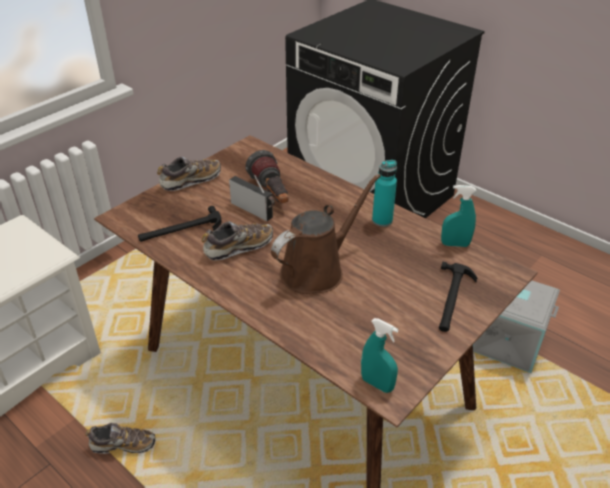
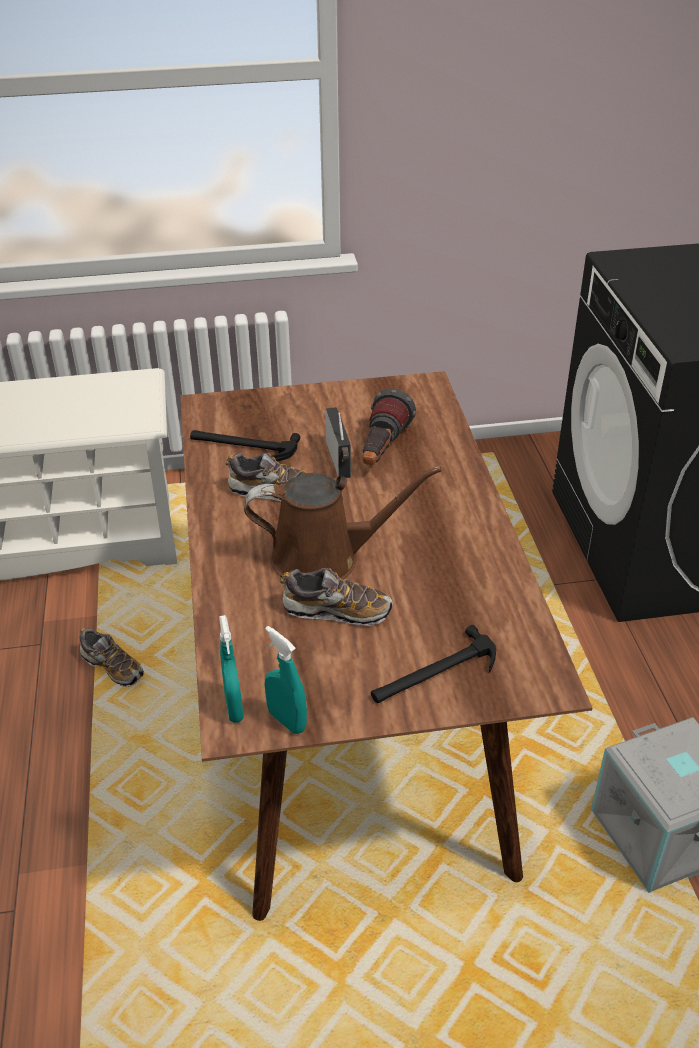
camera: 40 degrees right, 0 degrees up
(190, 181) = (315, 397): shoe -> shoe (336, 611)
(382, 220) = (471, 542): turquoise bottle -> none
(455, 244) = (525, 616): turquoise spray bottle -> turquoise spray bottle (287, 721)

